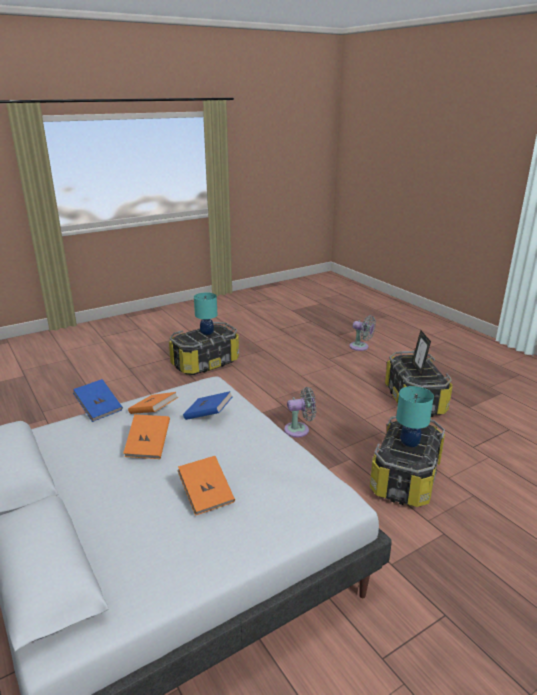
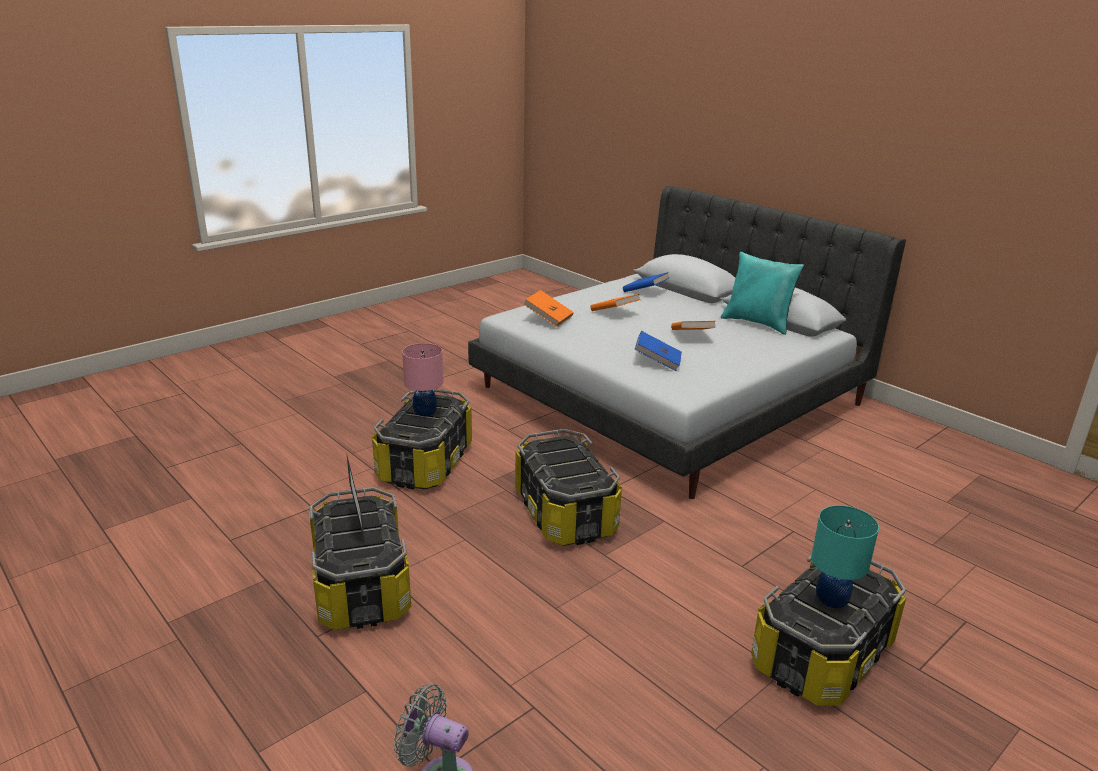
camera: 170 degrees right, 0 degrees up
(51, 466) = (758, 323): none -> turquoise pillow
(99, 409) = (782, 362): blue book -> blue book (645, 292)
(153, 412) = (719, 361): orange book -> orange book (548, 319)
(299, 430) = (565, 513): grey fan -> storage box
(410, 444) = (424, 413): turquoise table lamp -> pink table lamp

